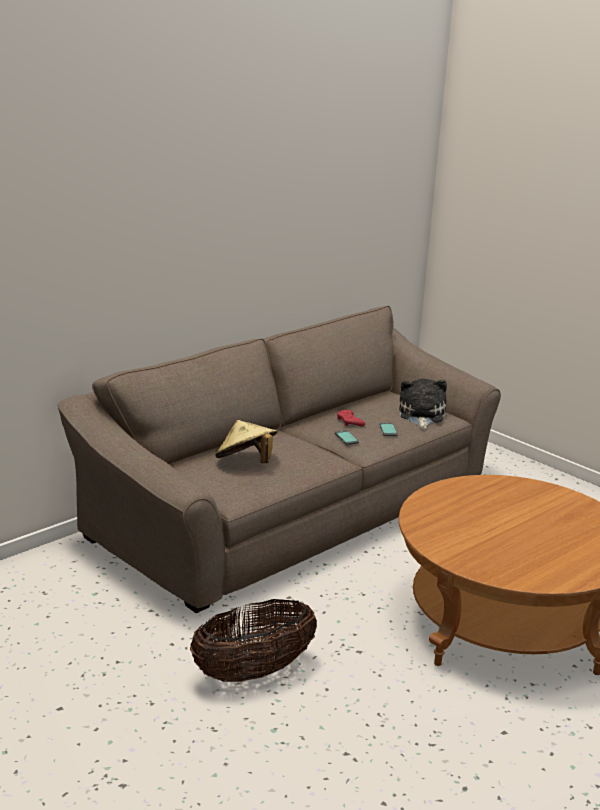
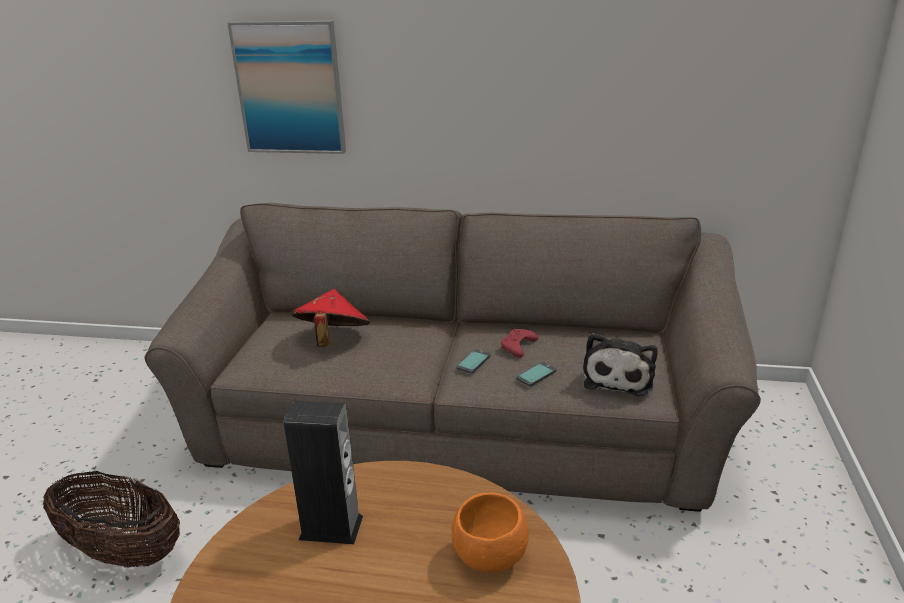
camera: 55 degrees right, 5 degrees up
(108, 264) = (290, 88): none -> picture
(246, 463) = (332, 340): beige hat -> red hat
(421, 415) = (618, 377): plush toy -> plush toy turned 135 degrees clockwise
(455, 521) = (331, 527): none -> speaker
(524, 495) = (489, 557): none -> orange bowl

